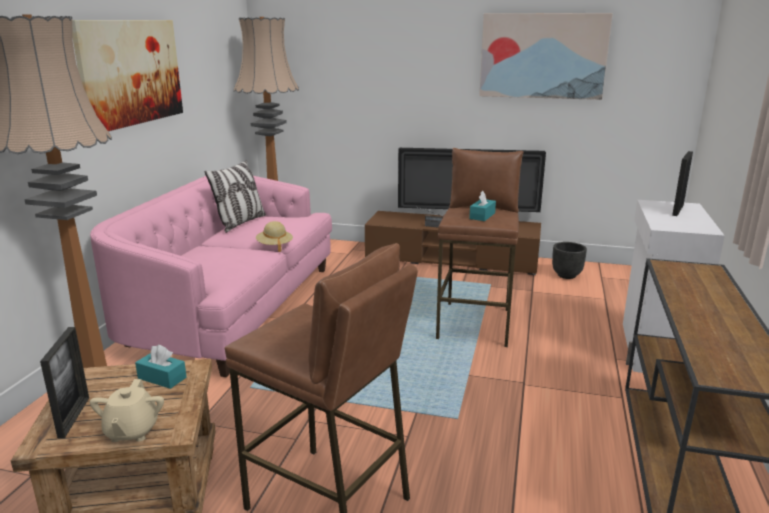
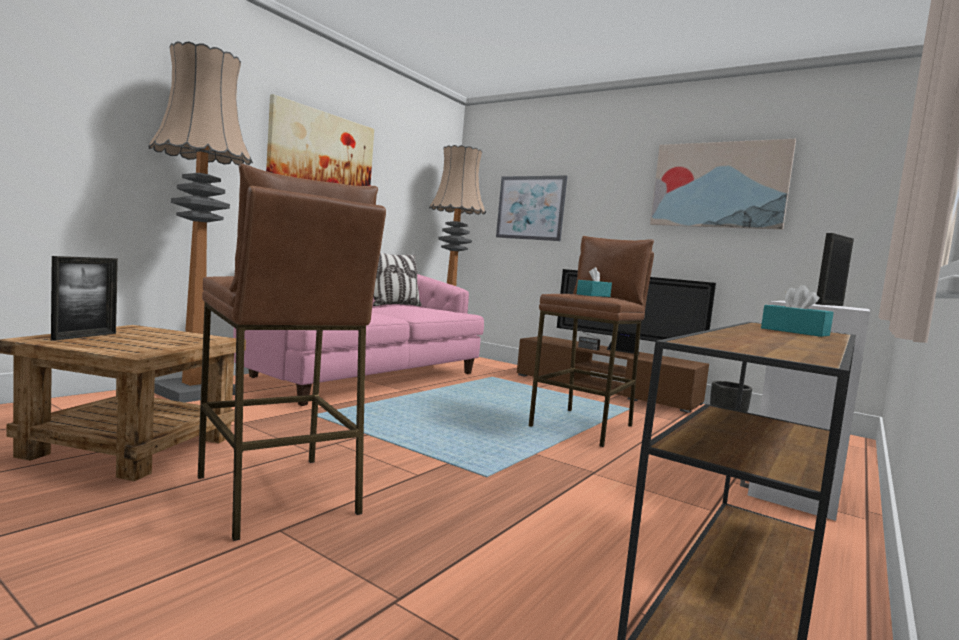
camera: 20 degrees right, 15 degrees down
(131, 431) = (107, 347): beige teapot -> none
(162, 378) = (188, 337): turquoise tissue box -> turquoise tissue box (794, 332)
(274, 246) = (404, 316): beige hat -> none
(346, 77) = (530, 208): none -> picture

